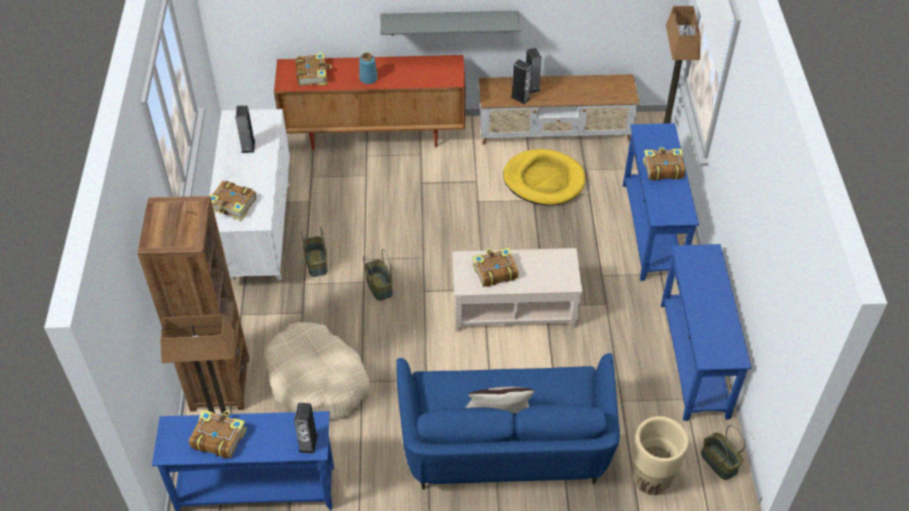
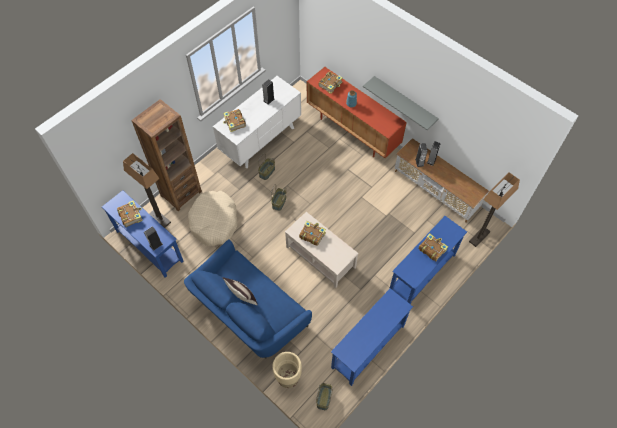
camera: 45 degrees right, 10 degrees up
(543, 180) = (401, 210): yellow dog bed -> none

